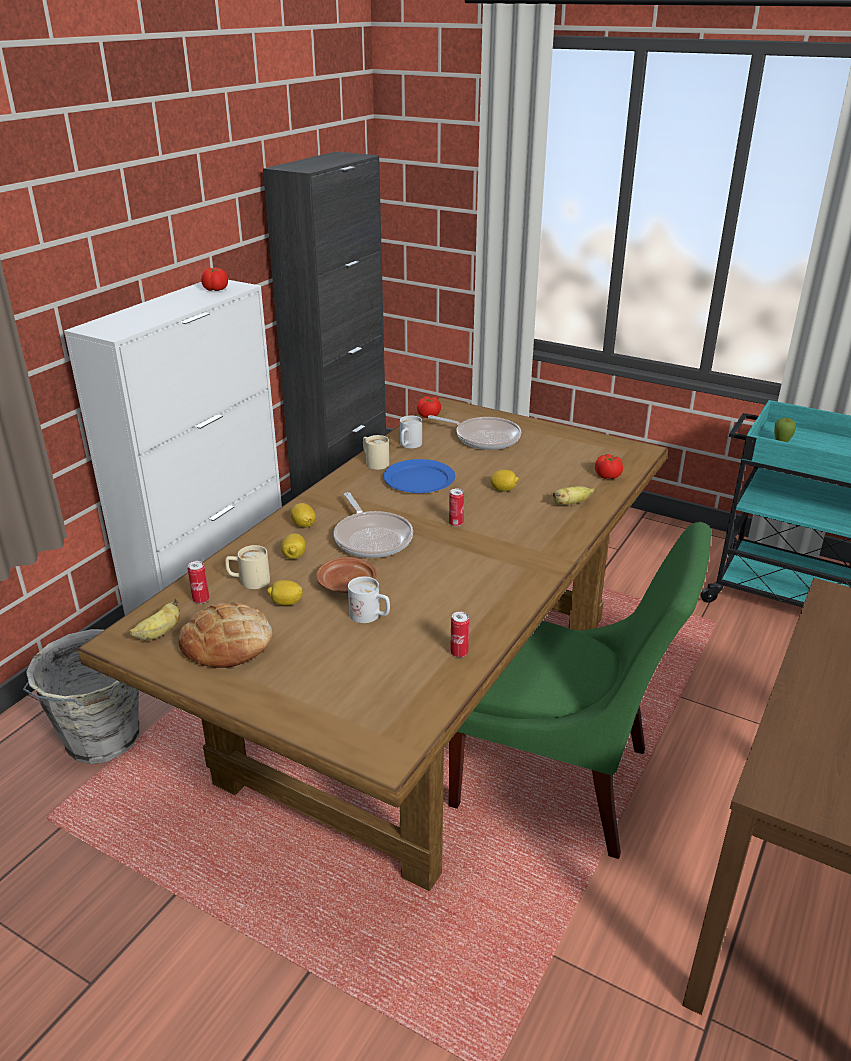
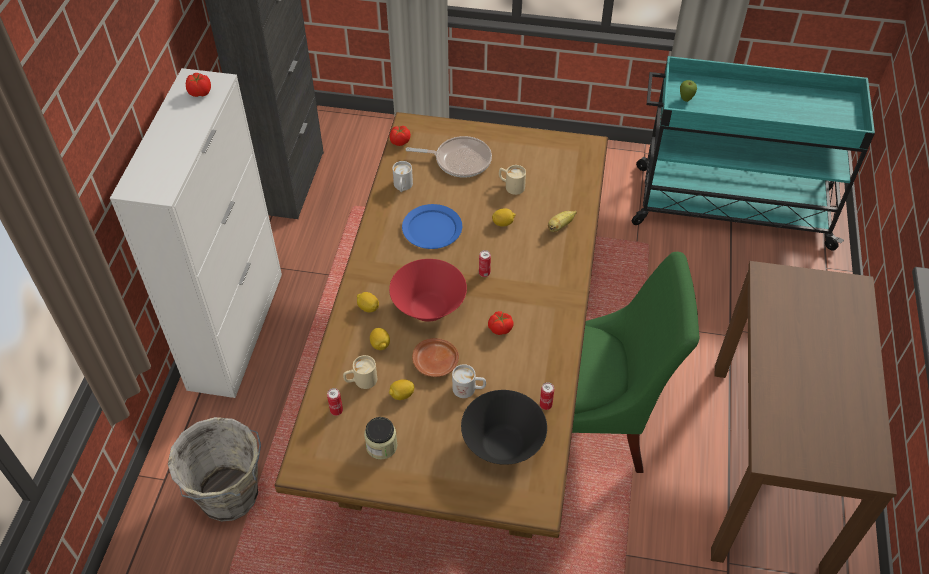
camera: 20 degrees left, 20 degrees up
(159, 633) = (326, 453): banana -> none
(227, 643) = (381, 446): bread -> jar
(372, 538) = (429, 307): frying pan -> red bowl
(374, 462) = (385, 216): beige mug -> beige mug (511, 186)
(378, 677) = (503, 444): none -> black bowl
(607, 476) = (575, 185): tomato -> tomato (500, 329)

